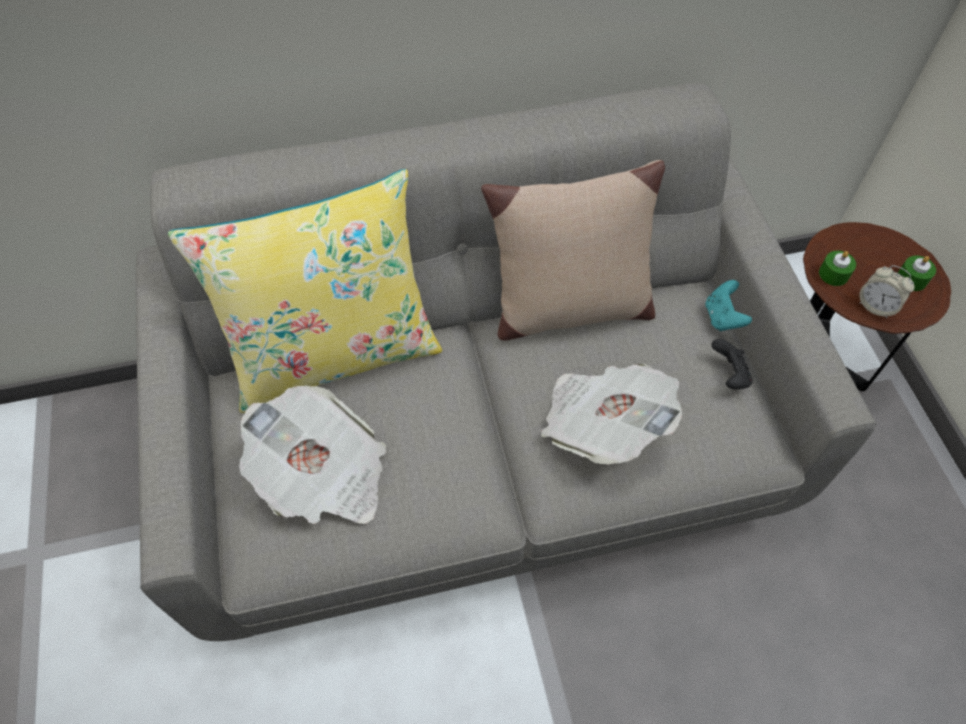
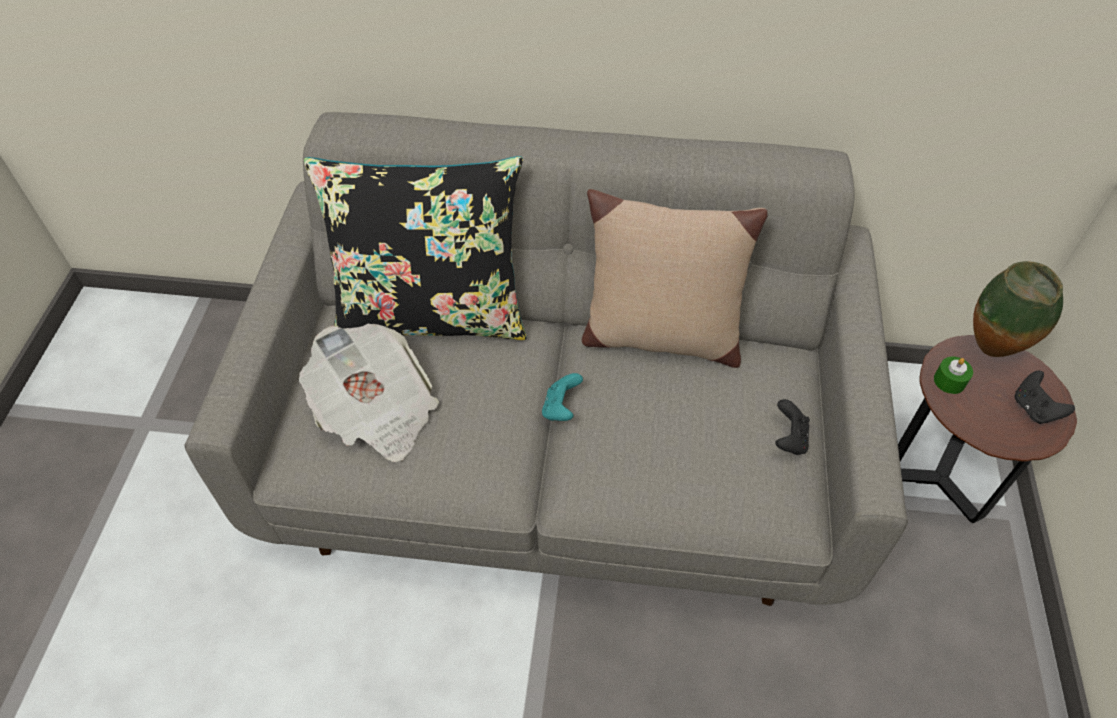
camera: 20 degrees right, 5 degrees down
(334, 353) = (432, 314): yellow pillow -> black pillow
(602, 424) = (644, 445): newspaper -> none
(722, 317) = (807, 385): turquoise game controller -> turquoise game controller (561, 408)
(856, 237) = (991, 353): none -> vase
(876, 306) = (982, 423): alarm clock -> none
(911, 279) = (1034, 409): green candle -> black game controller

